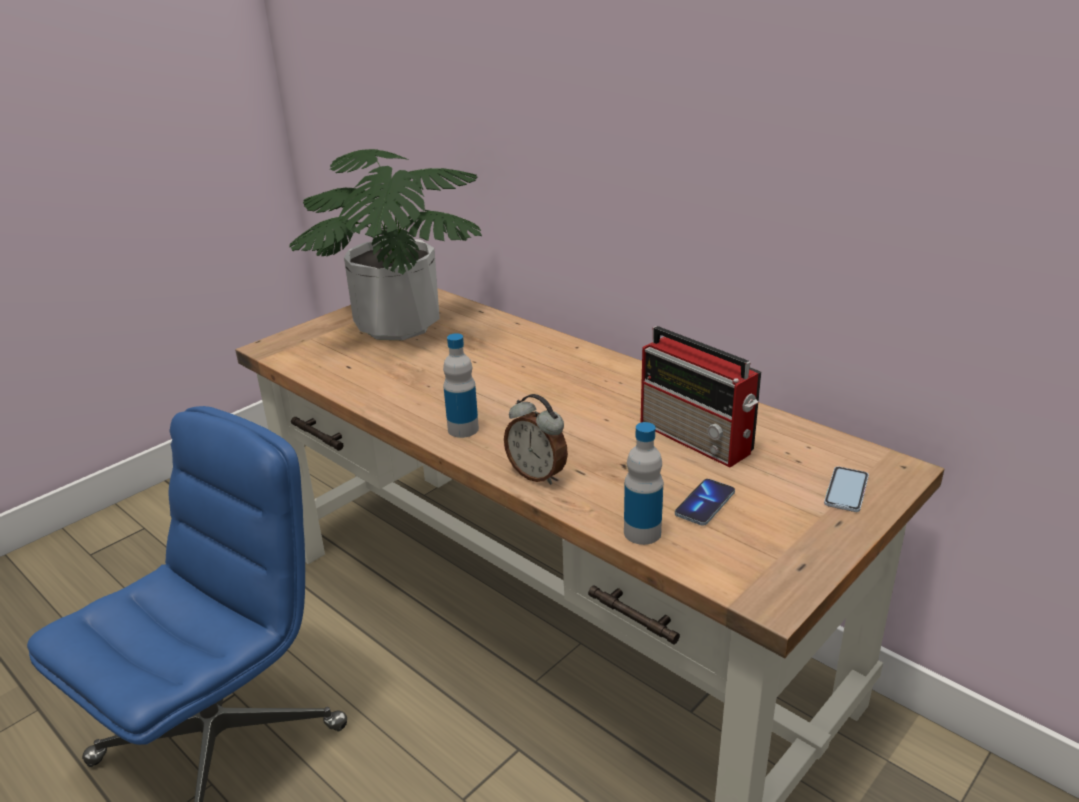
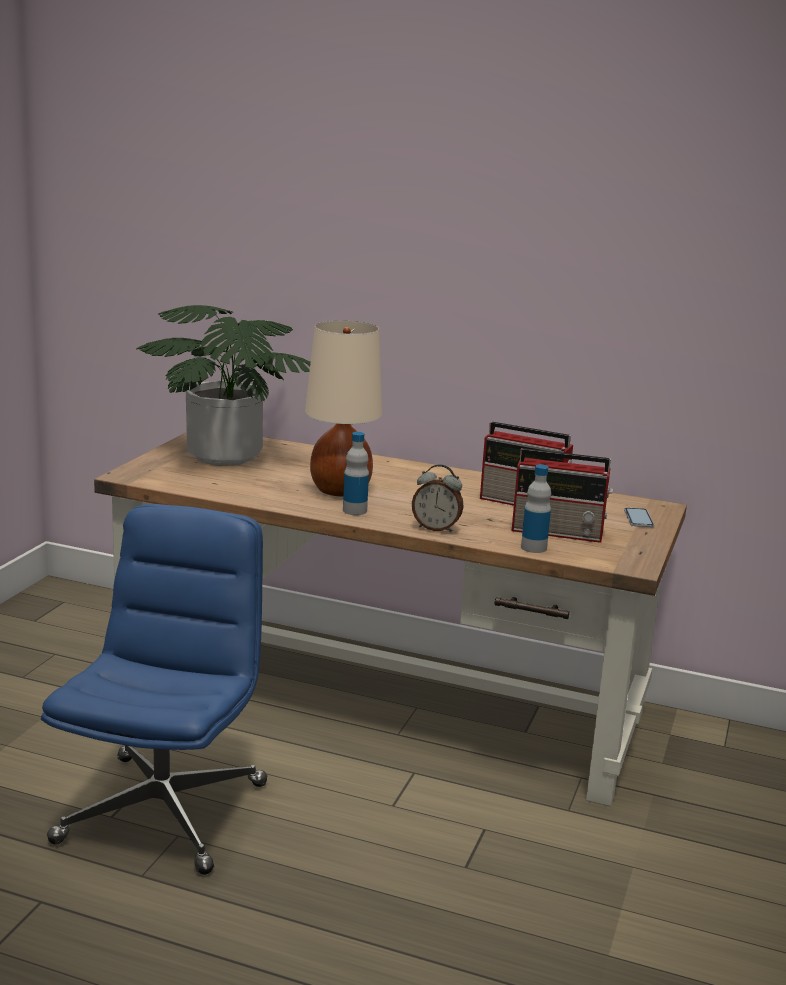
camera: 25 degrees left, 10 degrees down
(477, 393) = (341, 491): none -> beige table lamp
(705, 504) = (559, 532): phone -> radio

